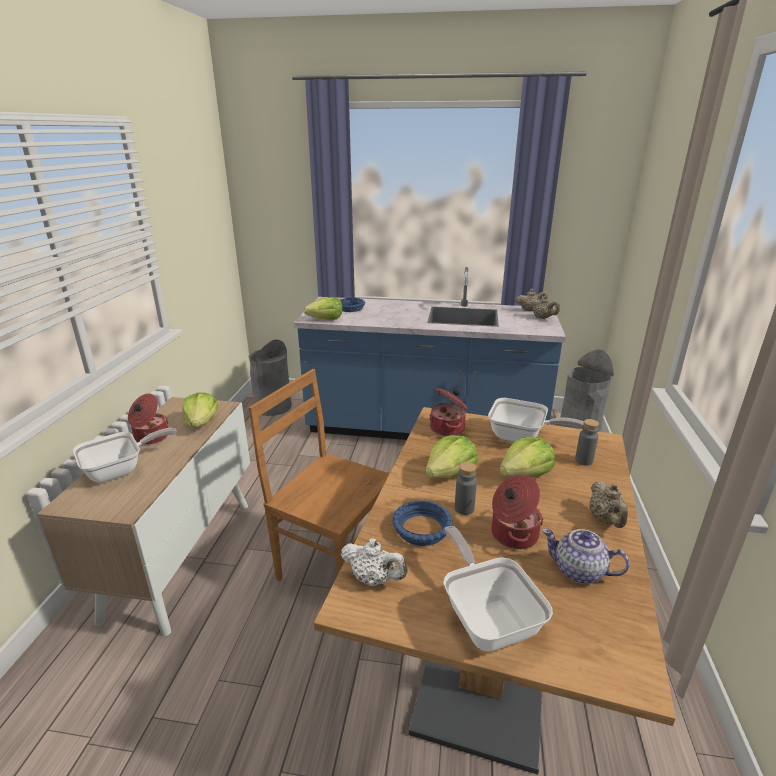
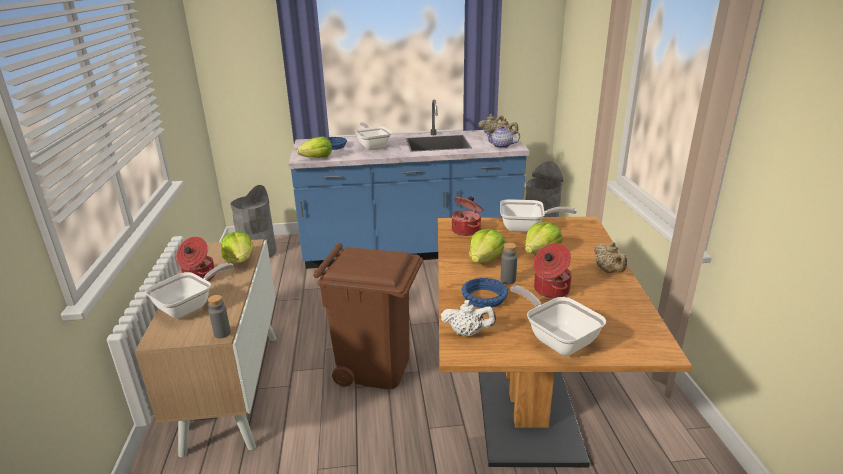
camera: 15 degrees left, 0 degrees up
(332, 563) = (375, 367): brown chair -> brown trash can
(391, 312) = (373, 146): none -> frying pan
(579, 571) = (604, 303): teapot -> teapot (501, 146)
(583, 460) = (577, 237): grey bottle -> grey bottle (222, 333)

